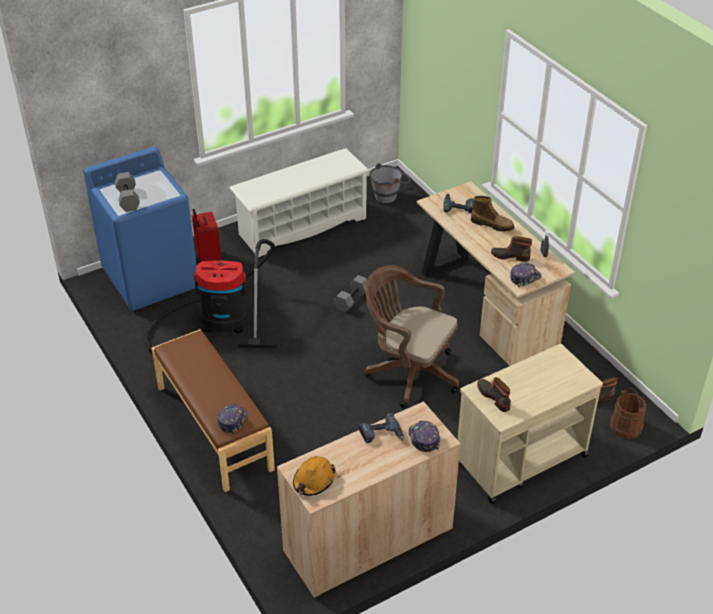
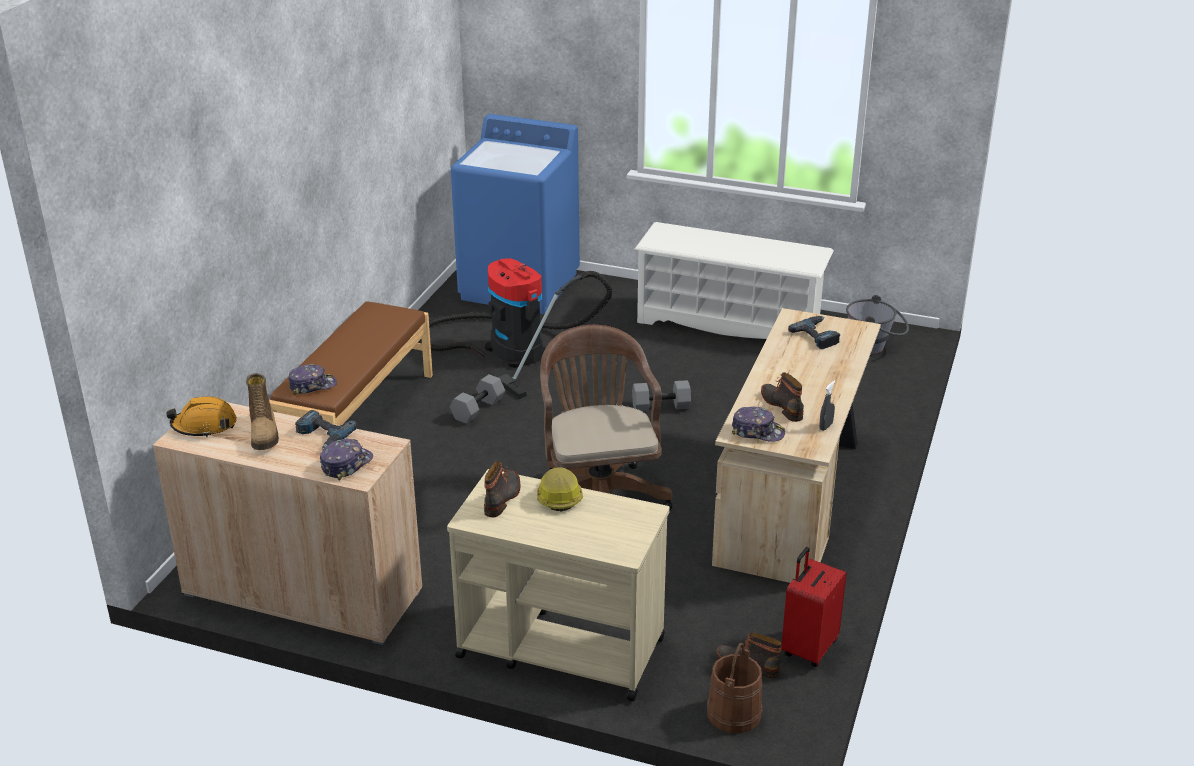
camera: 50 degrees right, 10 degrees down
(129, 199) = (491, 157): grey dumbbell -> grey dumbbell (478, 410)
(207, 259) = (593, 299): red suitcase -> red suitcase (808, 648)
(492, 224) = (822, 370): boot -> boot (264, 433)
(514, 376) = (558, 496): none -> hard hat

